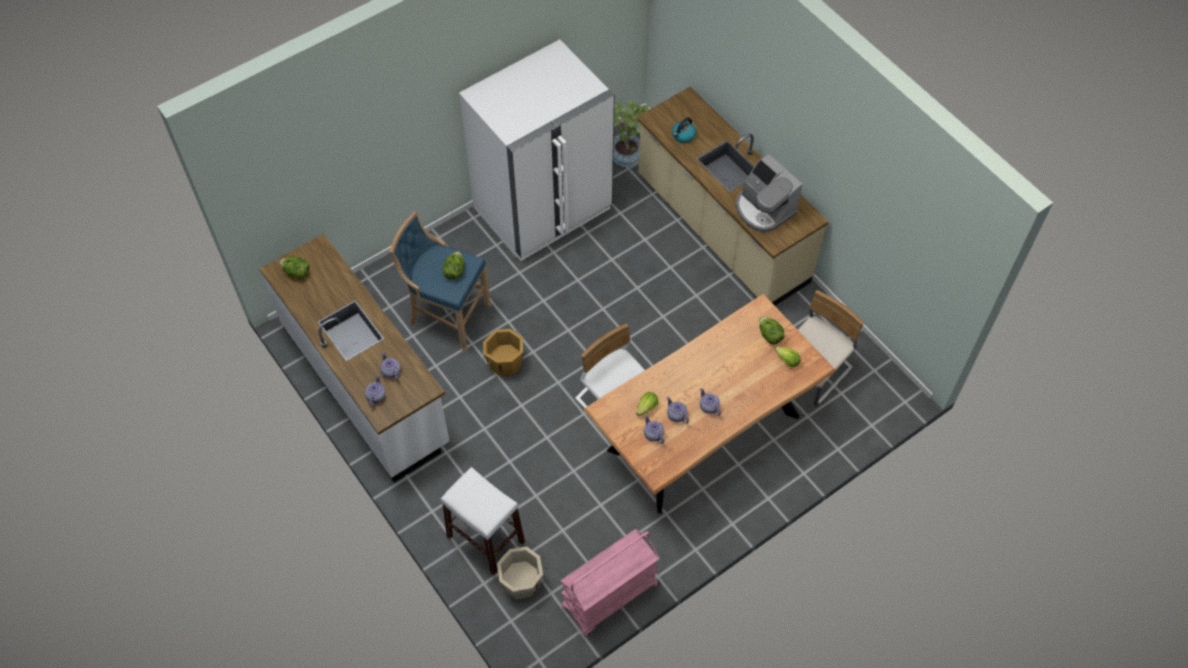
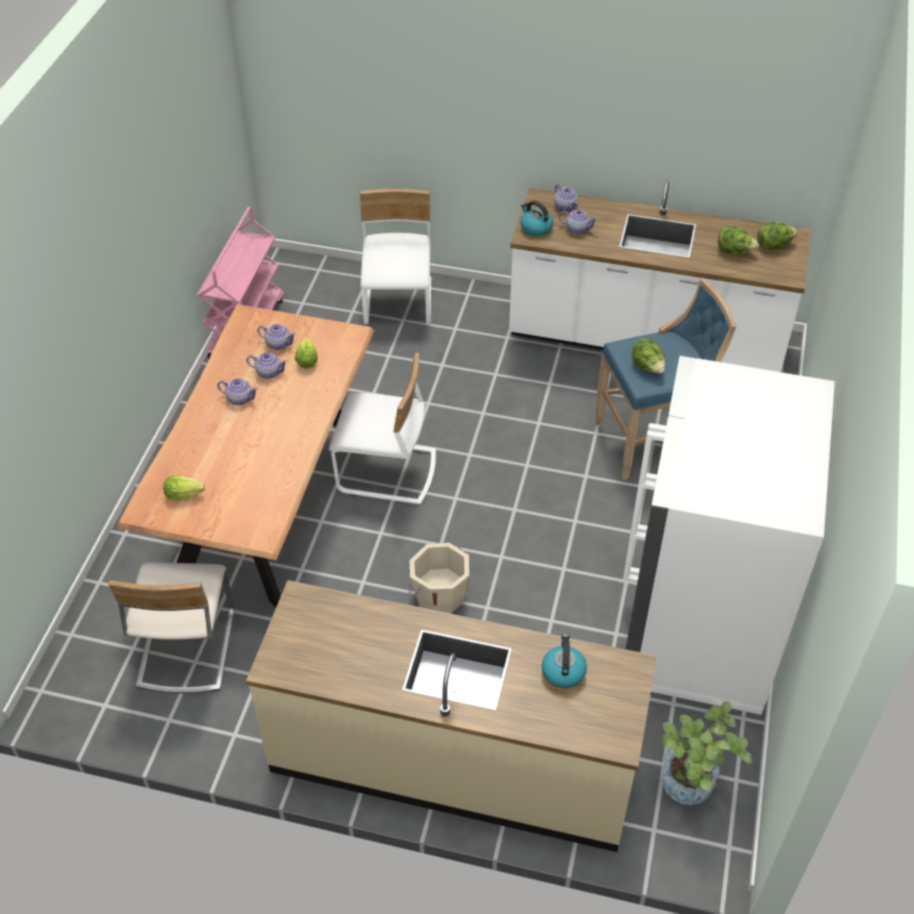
camera: 140 degrees right, 10 degrees down
(415, 392) = (535, 228): none -> kettle
(485, 539) = (399, 303): white stool -> white chair
(505, 362) = (542, 437): orange bucket -> none
(521, 583) = (335, 295): beige bucket -> beige bucket (439, 595)
(763, 209) = (352, 636): coffee machine -> none
(769, 335) = (226, 509): lettuce -> lettuce (734, 251)

